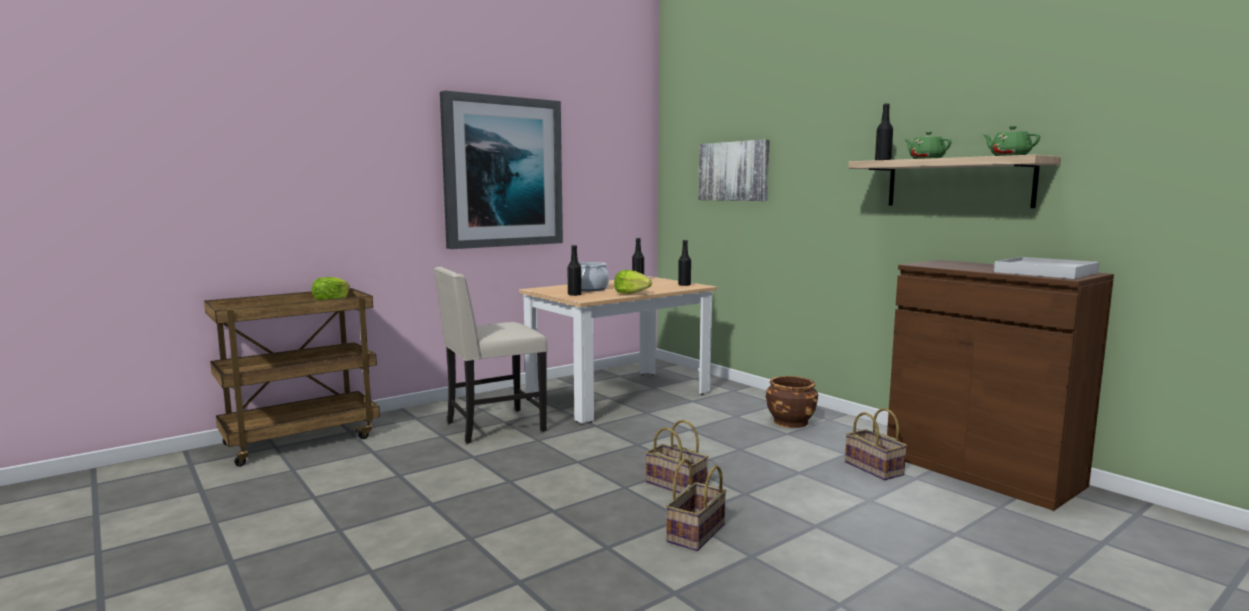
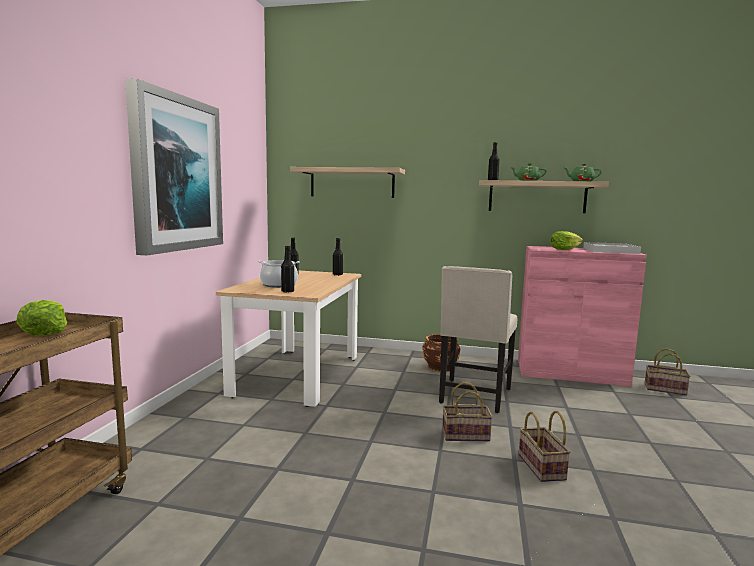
camera: 40 degrees left, 0 degrees up
(492, 427) = (242, 433): beige chair -> beige chair (474, 396)
(631, 293) = (326, 285): lettuce -> lettuce (564, 249)
(734, 171) = (352, 183): picture -> shelf
(875, 469) = (533, 386): basket -> basket (666, 389)
(981, 470) = (570, 372): brown cabinet -> pink cabinet

